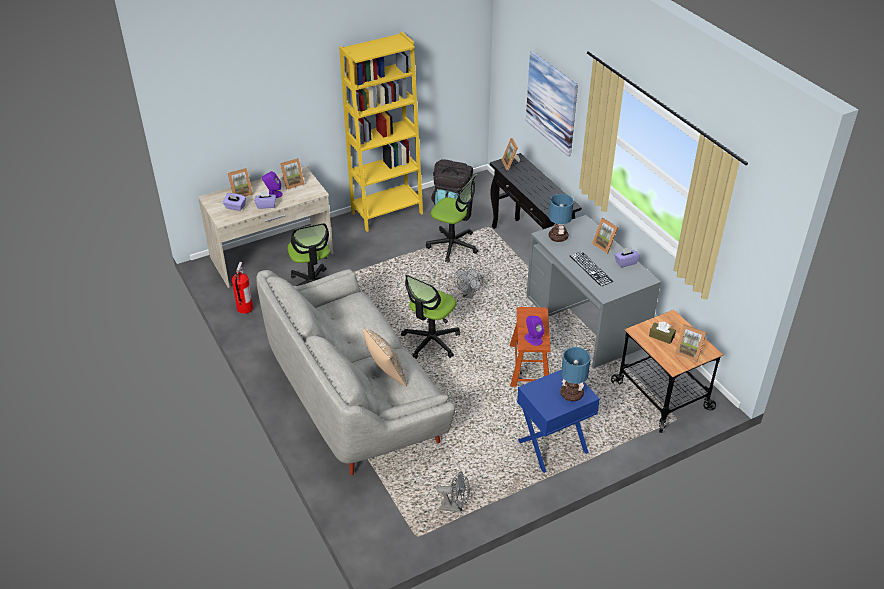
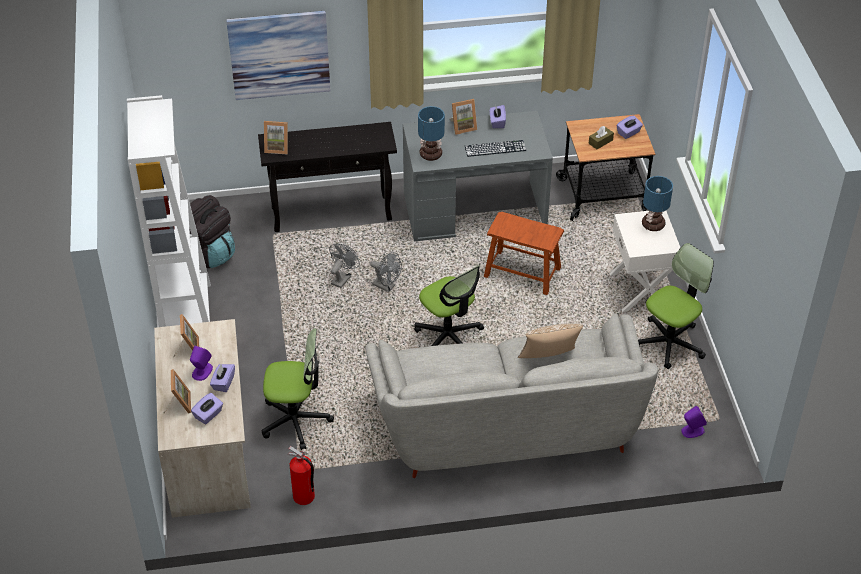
camera: 70 degrees left, 5 degrees up
(387, 213) = (187, 317): yellow bookcase -> white bookcase
(453, 245) = (290, 275): office chair -> office chair (670, 343)
(455, 507) = (691, 381): grey fan -> grey fan (342, 278)
(533, 339) = (543, 235): purple speaker -> purple speaker (692, 431)
(553, 447) = (640, 290): blue nightstand -> white nightstand
(688, 352) = (628, 133): picture frame -> purple tissue box

